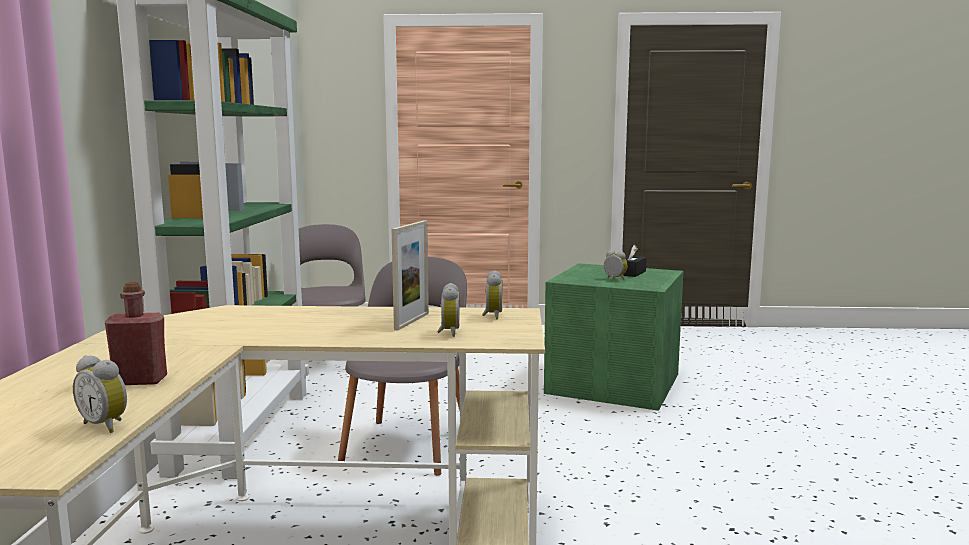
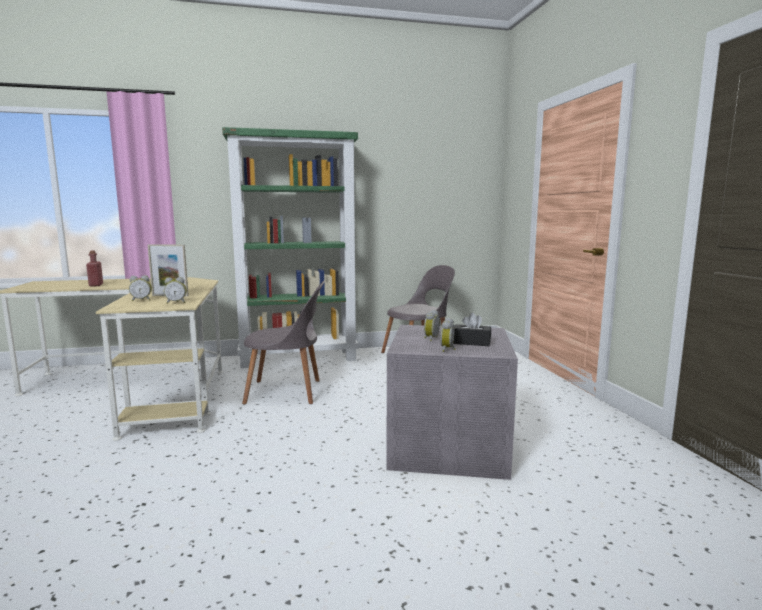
camera: 75 degrees right, 0 degrees up
(106, 425) = (47, 288): alarm clock -> alarm clock (448, 349)
(611, 384) = (446, 444): green storage box -> grey storage box

